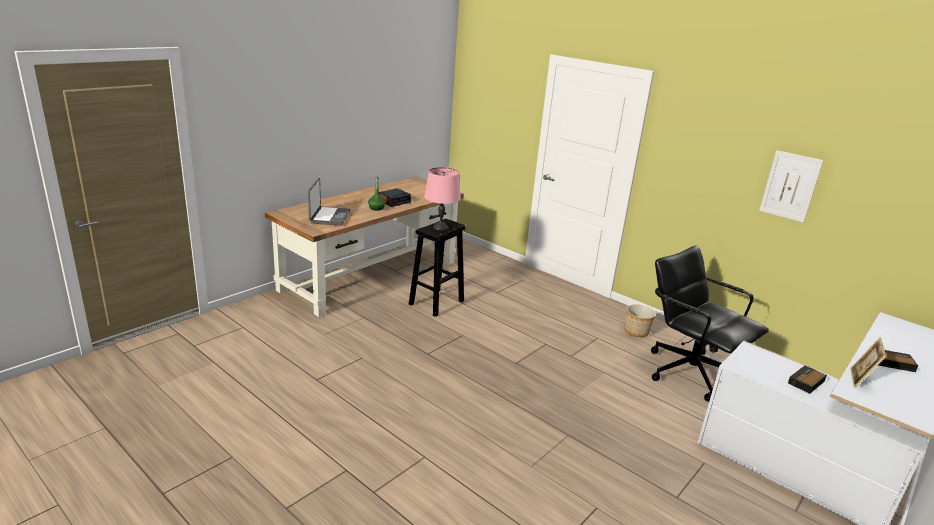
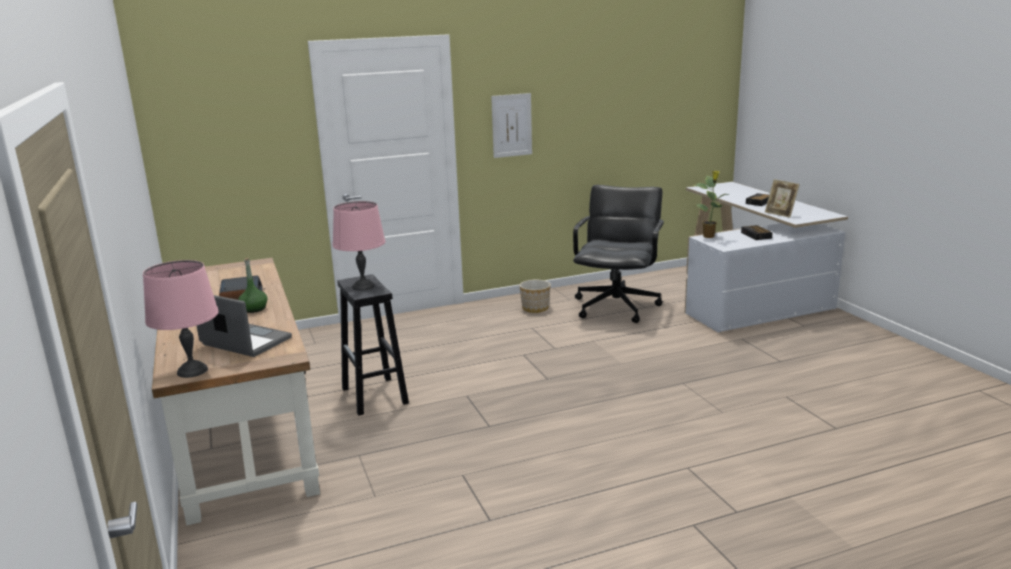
camera: 60 degrees left, 5 degrees down
(288, 215) = (192, 370): none -> pink table lamp
(689, 372) = (617, 307): black office chair -> black office chair turned 120 degrees clockwise
(759, 352) = (709, 236): none -> potted plant
(790, 186) = (600, 111): picture -> picture (511, 125)

